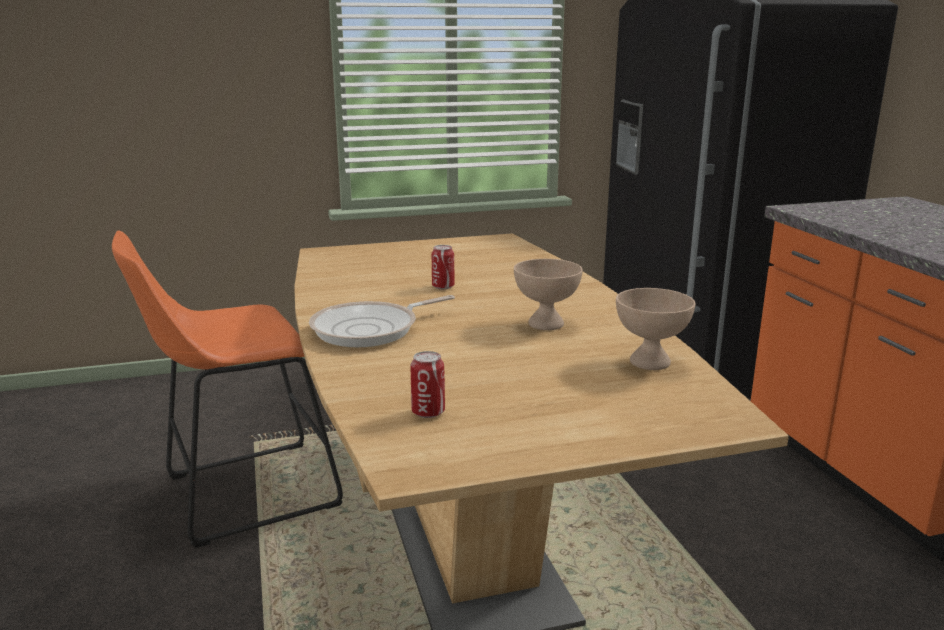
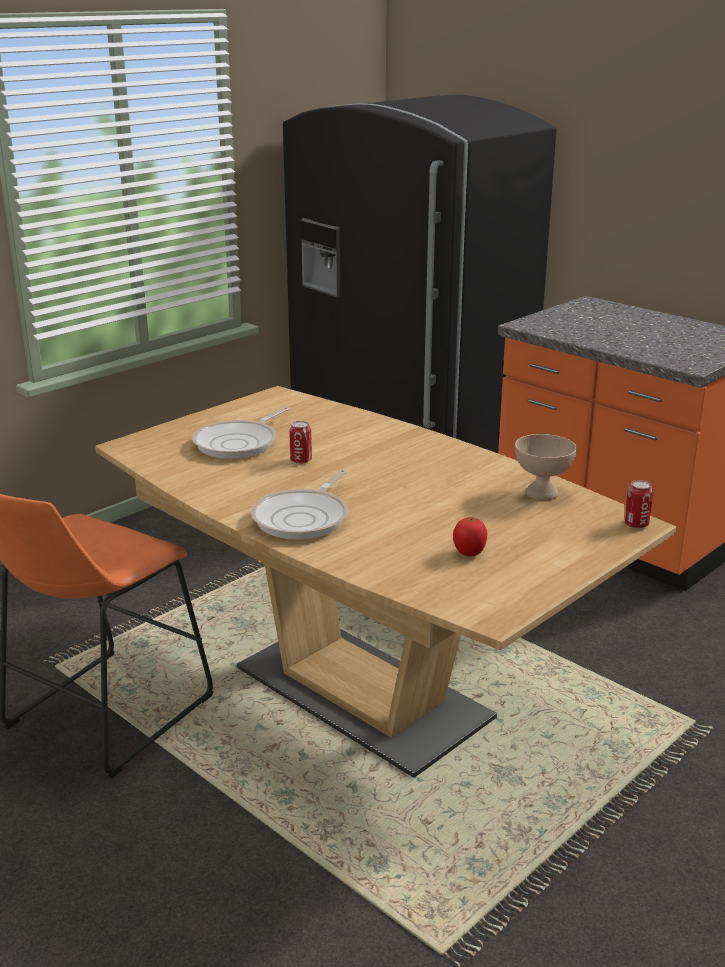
camera: 30 degrees left, 5 degrees up
(411, 265) = (239, 443): none -> frying pan
(428, 412) = (448, 574): can -> can (636, 524)
(481, 398) = (469, 553): none -> tomato
(544, 324) = (431, 478): beige bowl -> none

